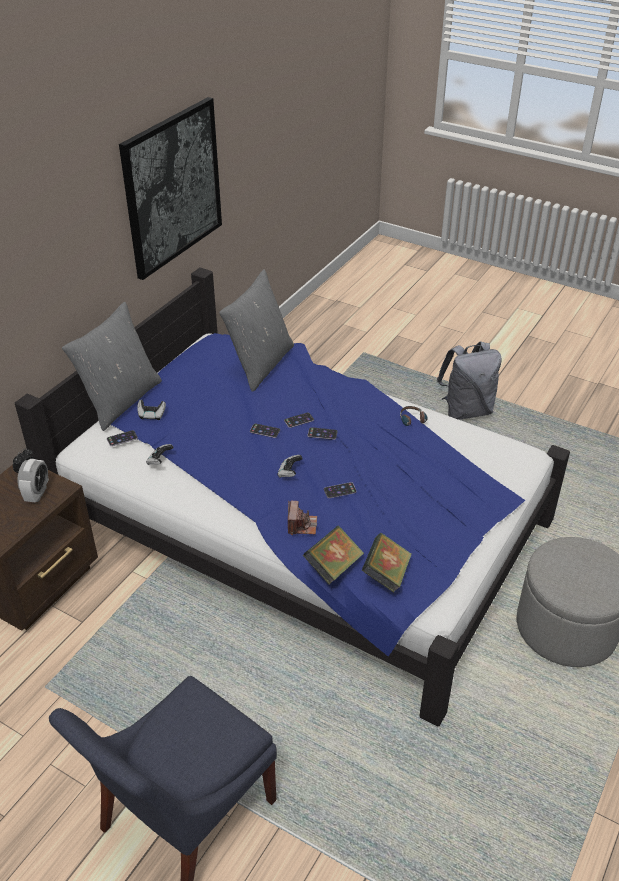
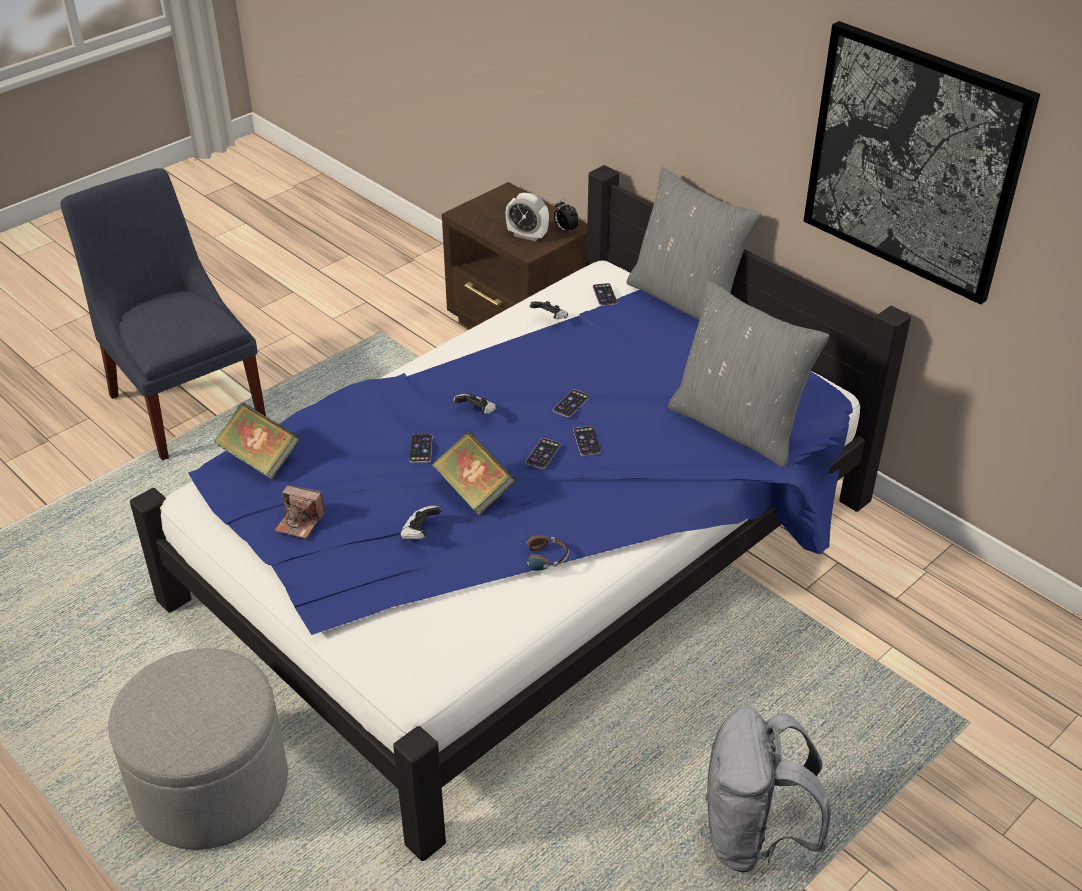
camera: 105 degrees right, 0 degrees up
(151, 415) = (644, 319): game controller -> game controller (420, 532)
(301, 525) = (377, 406): camera -> camera (300, 522)
(333, 567) = (299, 422): book -> book (474, 491)

